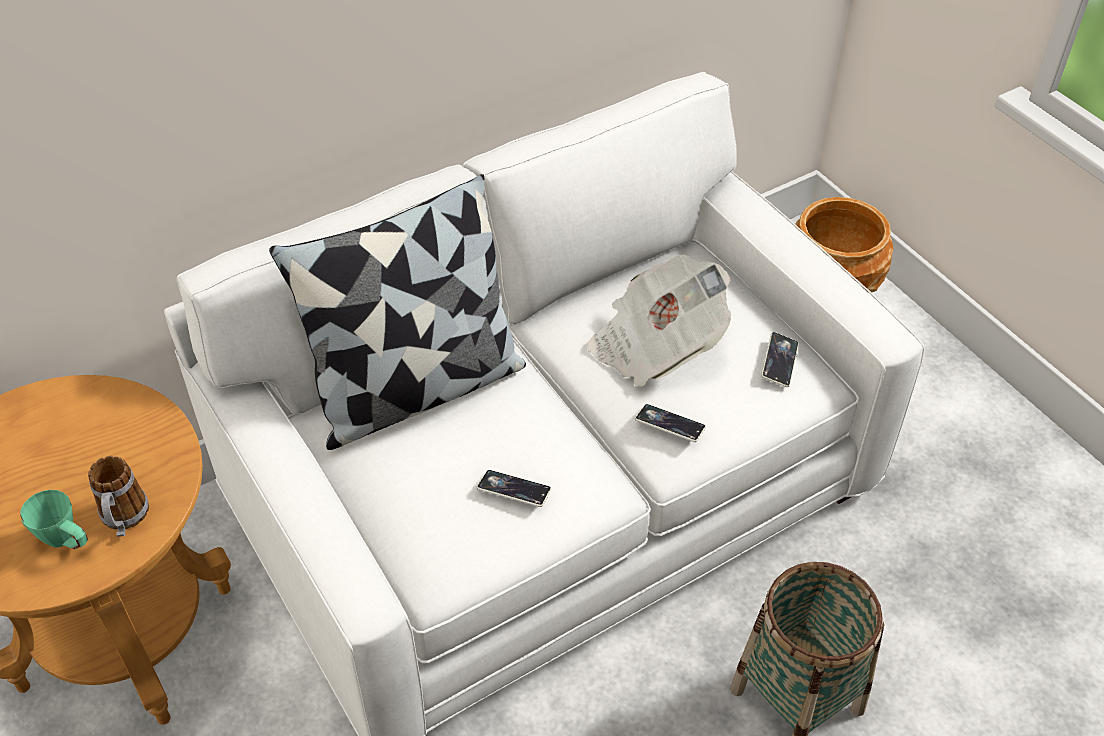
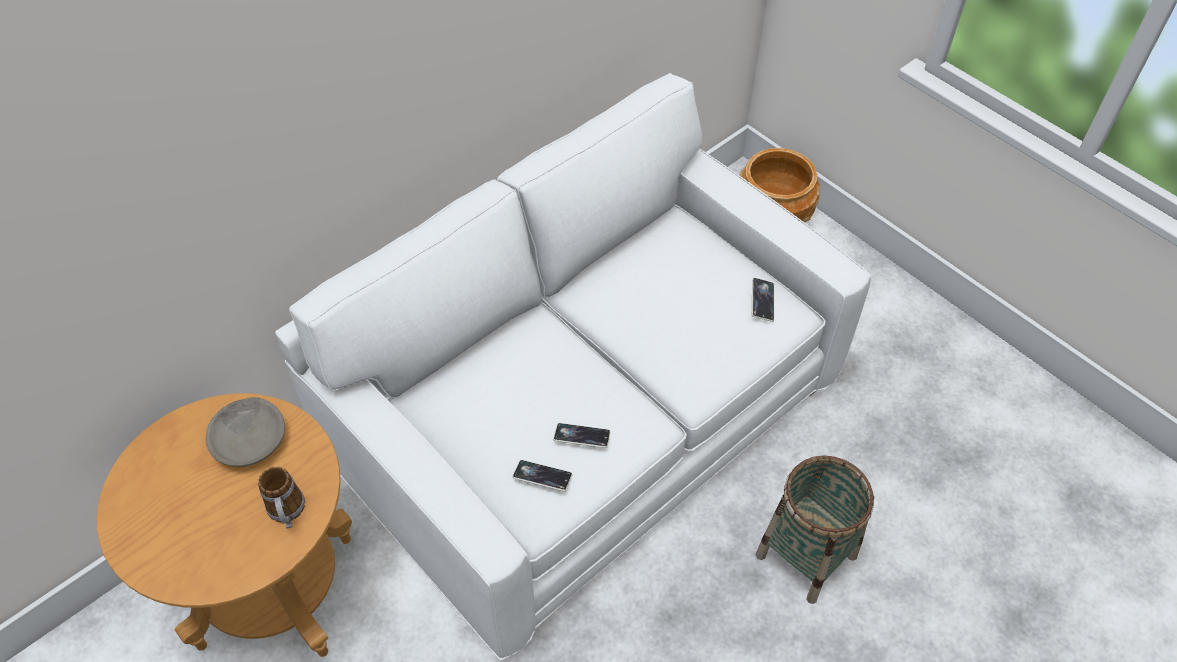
camera: 10 degrees left, 5 degrees up
(68, 542) = (246, 539): green mug -> none
(104, 428) = (250, 439): none -> grey bowl
(416, 389) = (485, 363): pillow -> none
(656, 345) = (665, 300): newspaper -> none
(670, 426) = (690, 366): phone -> phone (542, 477)

